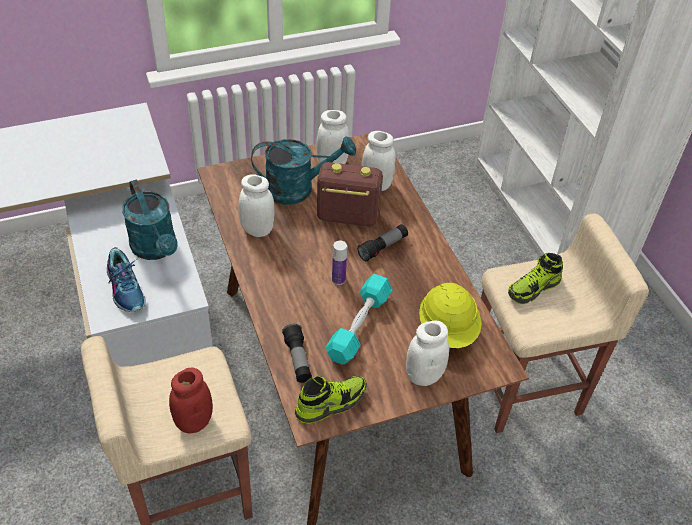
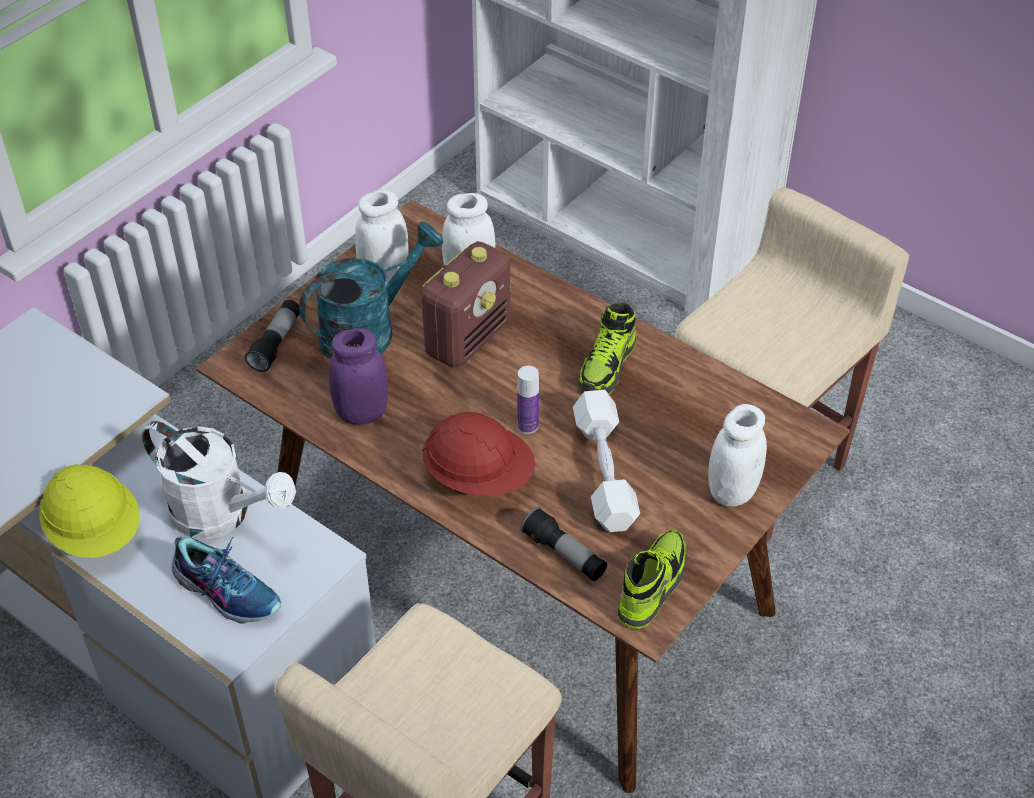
camera: 30 degrees left, 0 degrees up
(156, 249) = (222, 514): turquoise watering can -> white watering can
(194, 421) = (478, 713): red jar -> none
(257, 229) = (361, 413): white jar -> purple jar
(288, 293) = (479, 477): none -> red hard hat
(347, 217) = (468, 338): radio -> radio turned 150 degrees clockwise
(359, 326) = (604, 472): turquoise dumbbell -> white dumbbell
(383, 247) = (548, 356): flashlight -> flashlight (276, 343)
(448, 329) = (713, 420): yellow hard hat -> yellow hard hat (96, 532)
(533, 288) = (754, 321): shoe -> shoe (607, 366)

